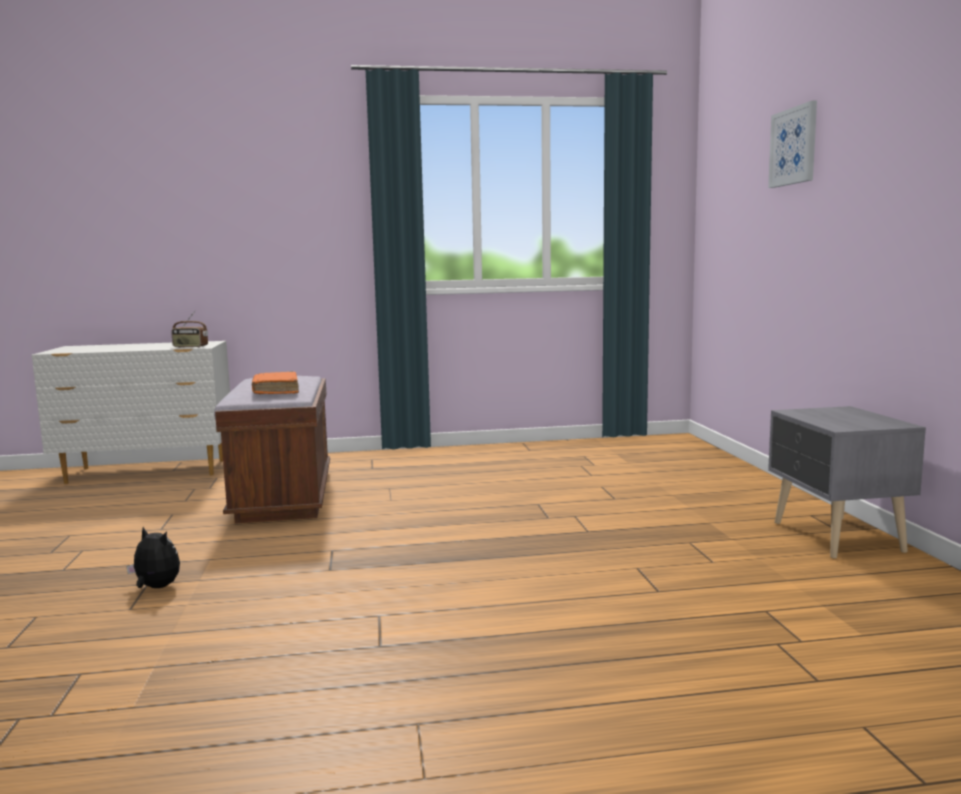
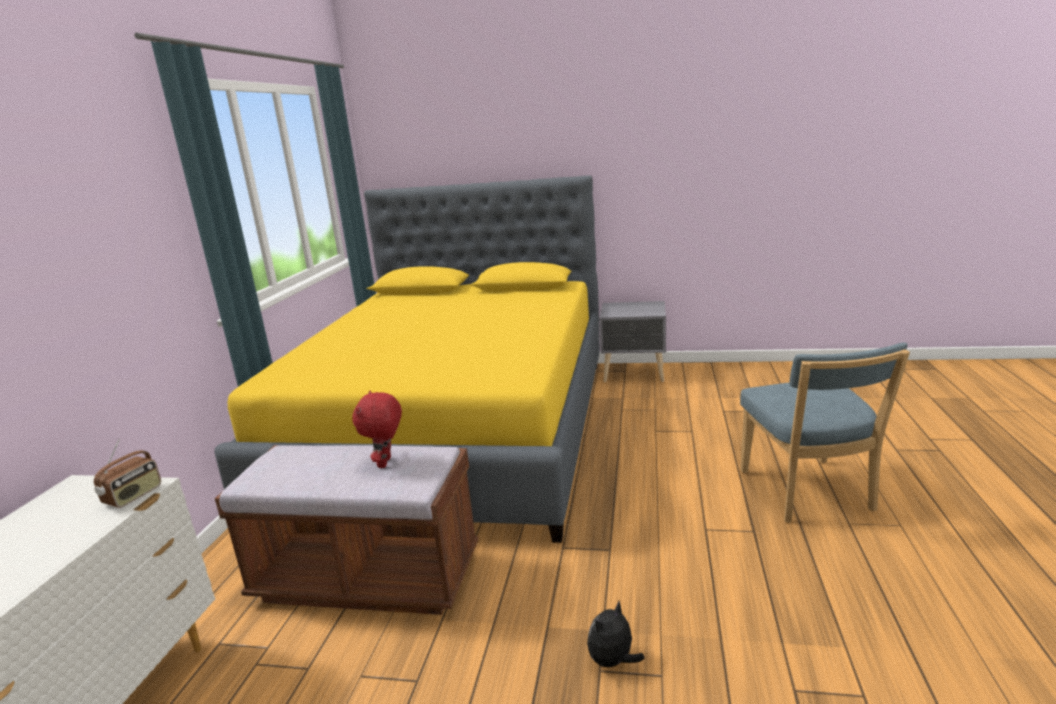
camera: 70 degrees left, 10 degrees up
(275, 391) = (386, 463): orange book -> red plush toy
(500, 688) = (808, 494): none -> blue chair
(552, 479) = (457, 430): none -> yellow bed
(793, 146) = (507, 143): picture -> none

